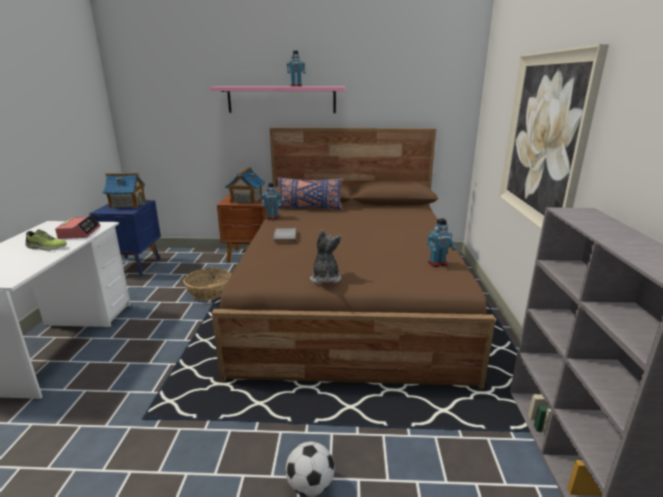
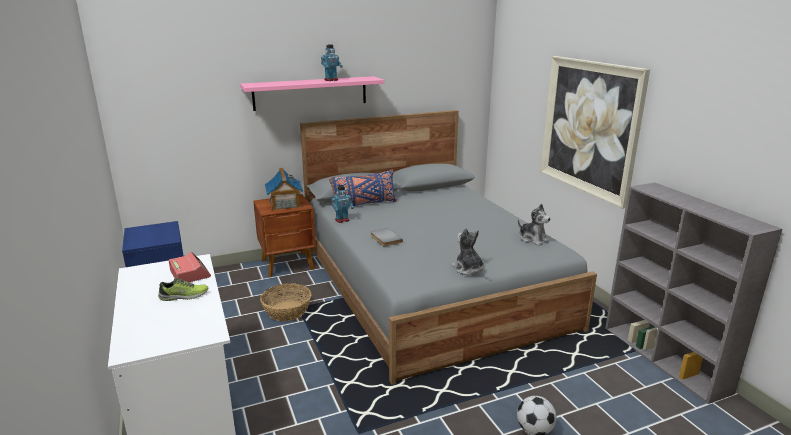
camera: 25 degrees left, 0 degrees up
(127, 204) = (152, 231): toy house -> none
(351, 298) = (429, 286): brown bed -> grey bed
(437, 264) = (533, 239): toy robot -> plush toy

